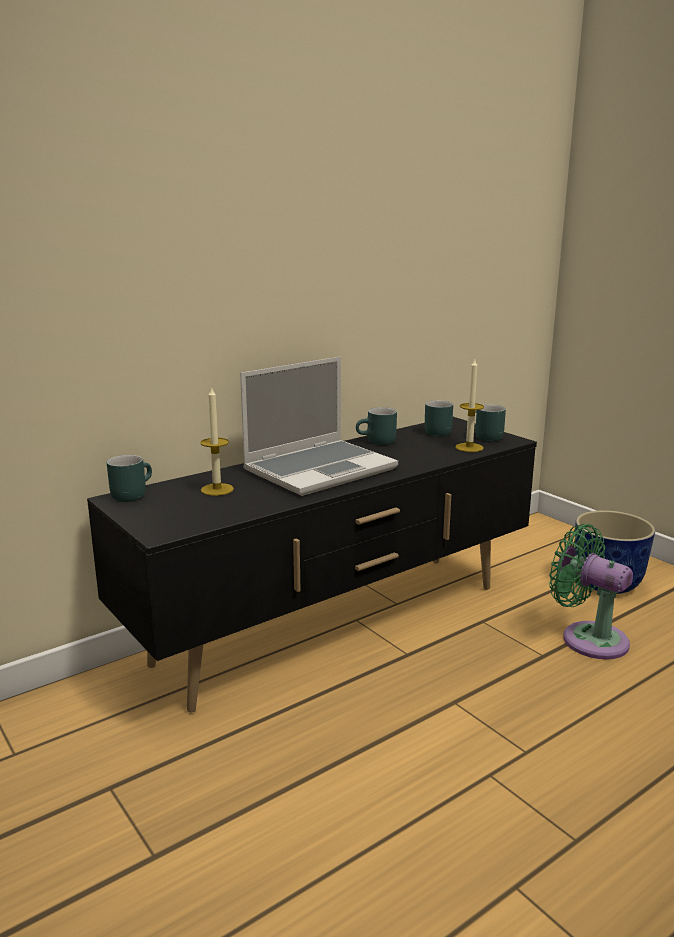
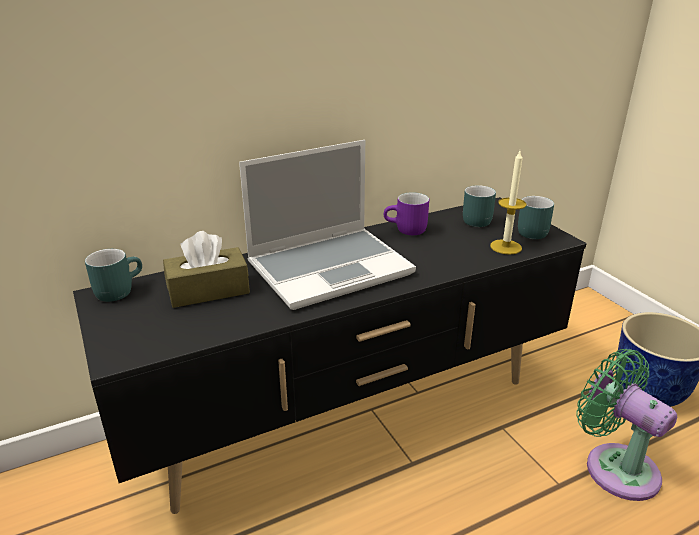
camera: 10 degrees right, 10 degrees up
(217, 489) = (208, 290): candle -> brown tissue box
(377, 442) = (406, 230): turquoise mug -> purple mug

